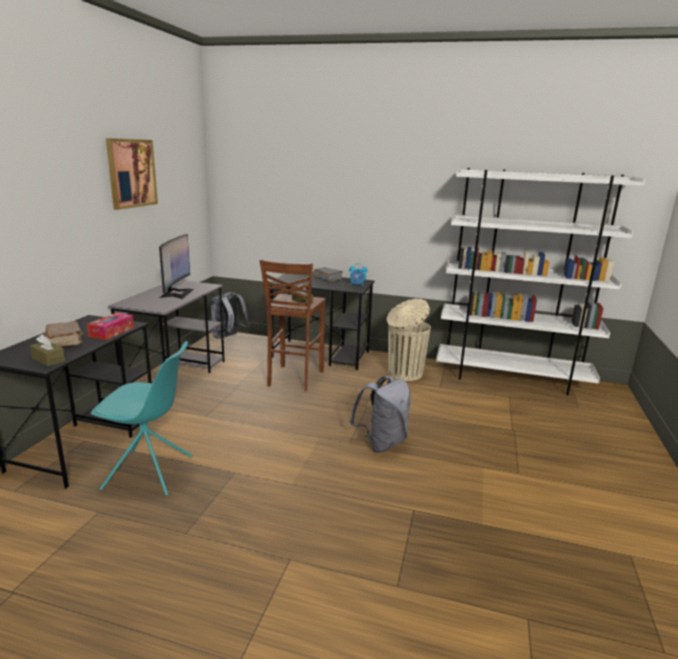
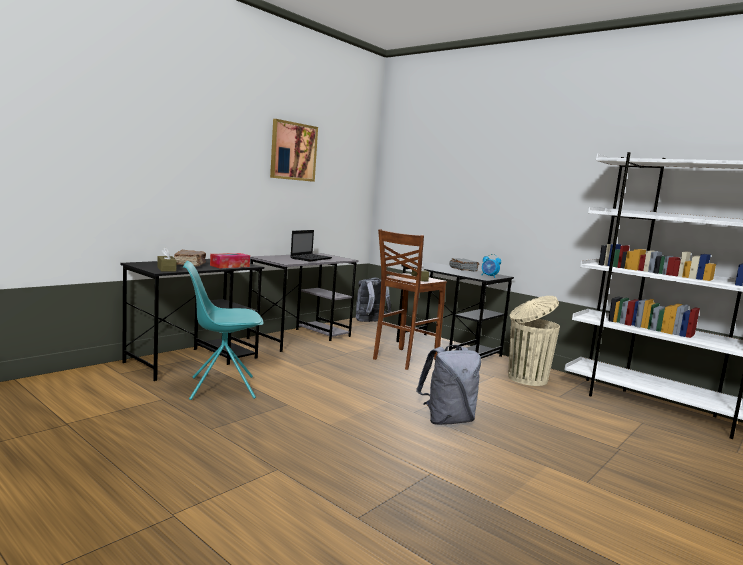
camera: 25 degrees right, 10 degrees down
(150, 473) = (221, 388): turquoise chair -> turquoise chair turned 135 degrees clockwise
(176, 293) = (311, 258): monitor -> laptop

